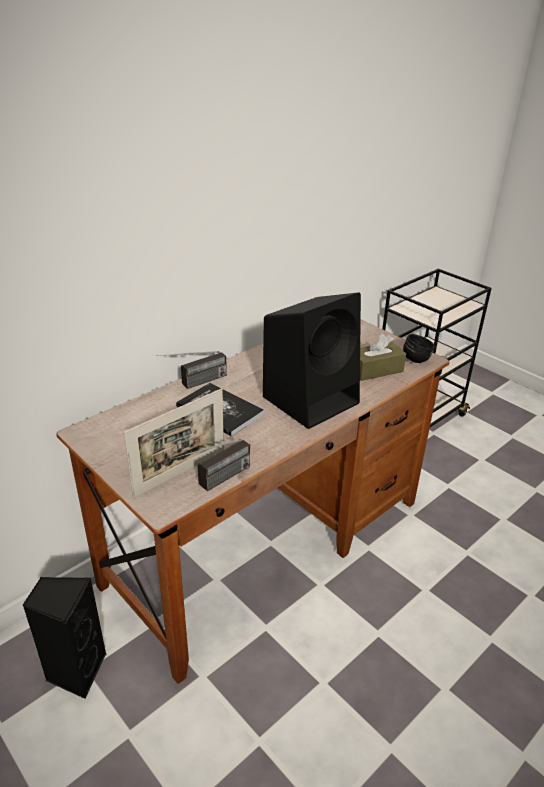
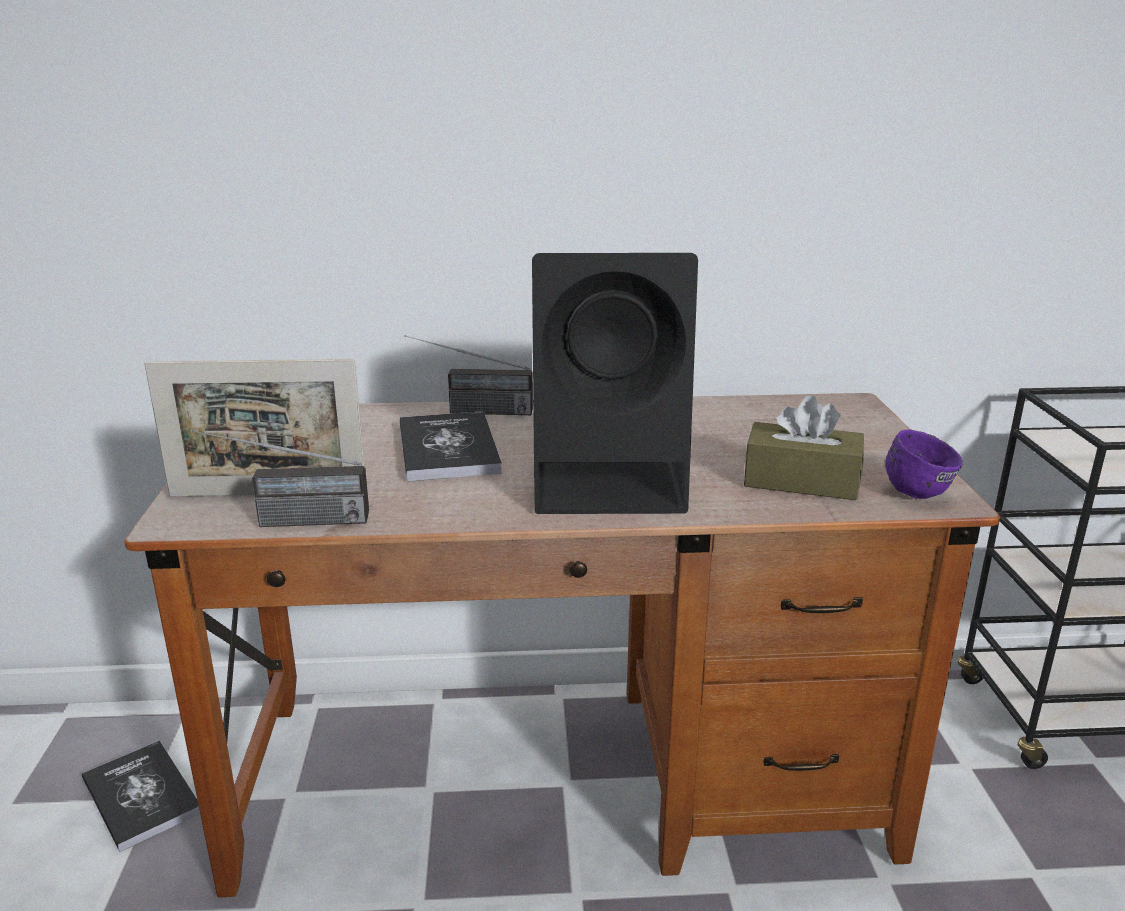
camera: 40 degrees right, 10 degrees down
(76, 671) = (141, 796): black speaker -> book
(416, 358) = (922, 490): black mug -> purple mug

